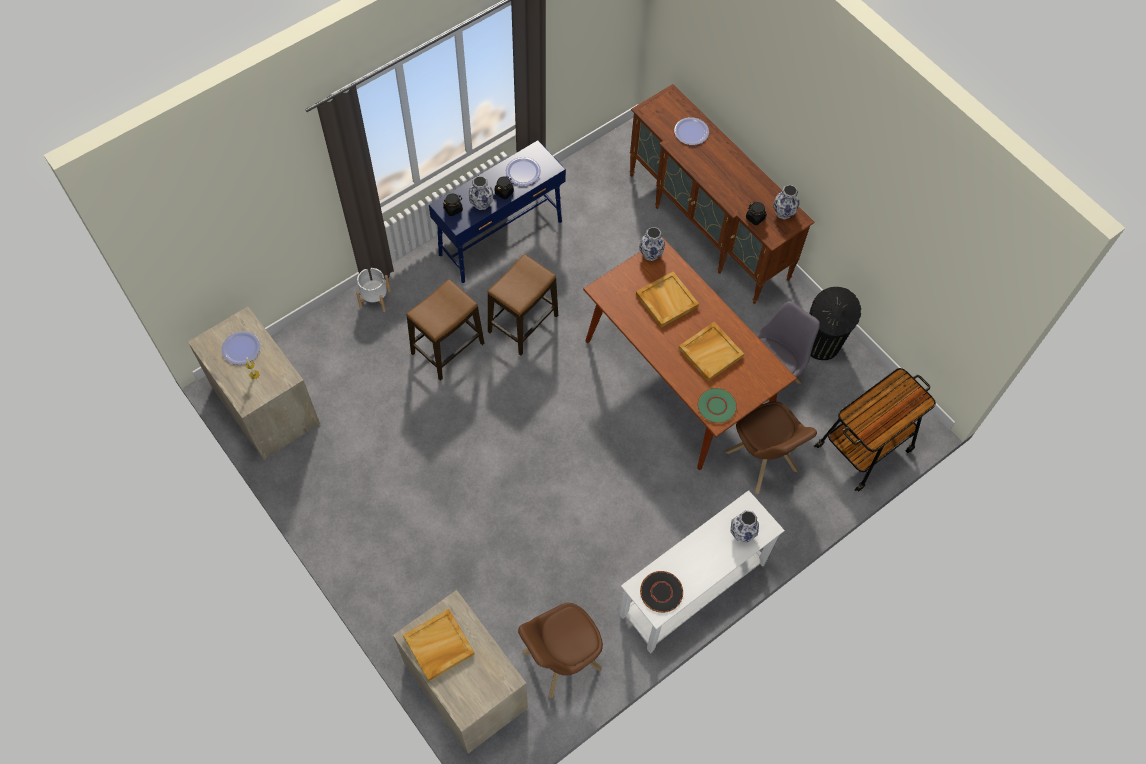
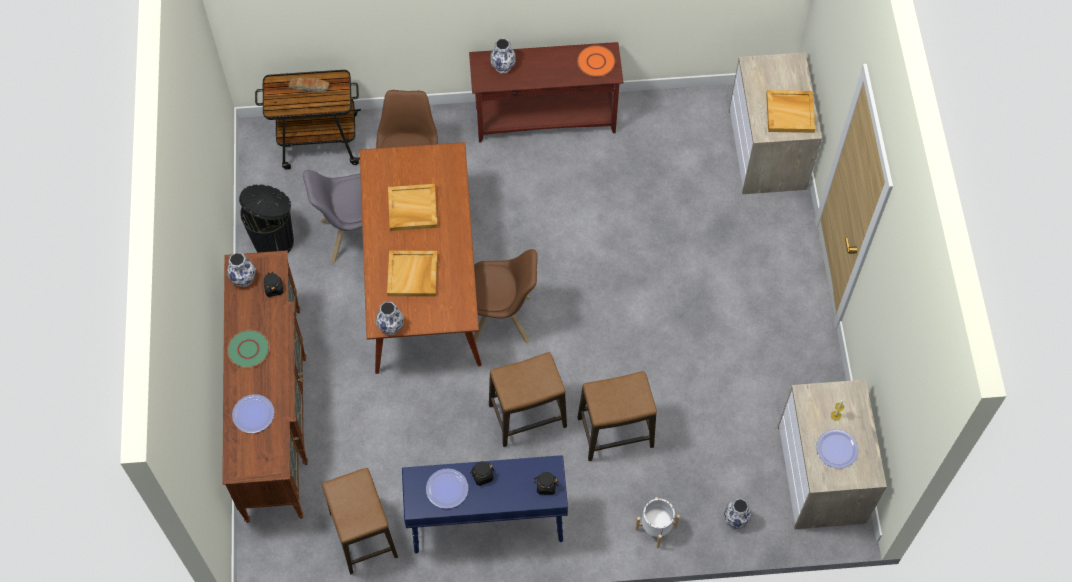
camera: 145 degrees left, 0 degrees up
(481, 204) = (514, 476): vase -> vase (736, 519)
(560, 660) = (682, 128): brown chair -> brown chair (502, 319)
(581, 187) = (363, 534): none -> stool
(661, 592) = (595, 62): black plate -> orange plate
(692, 590) = (546, 118): white console table -> brown console table
(717, 406) = (444, 163): green plate -> green plate (248, 349)
(890, 416) = (309, 87): none -> bread

